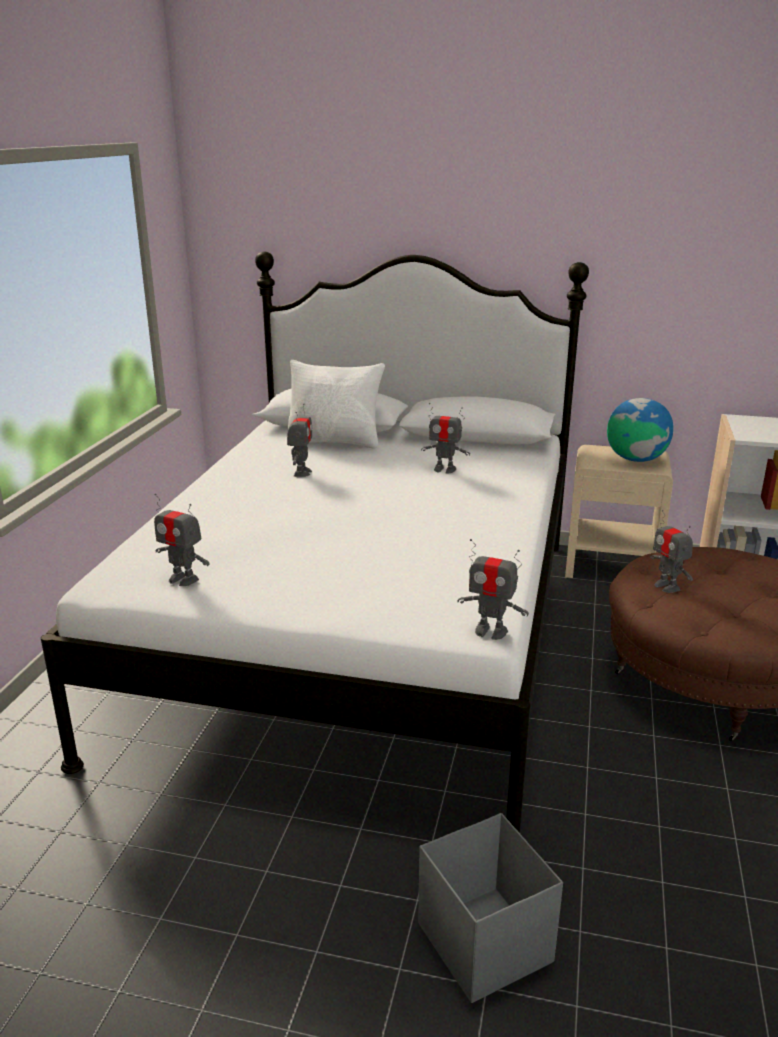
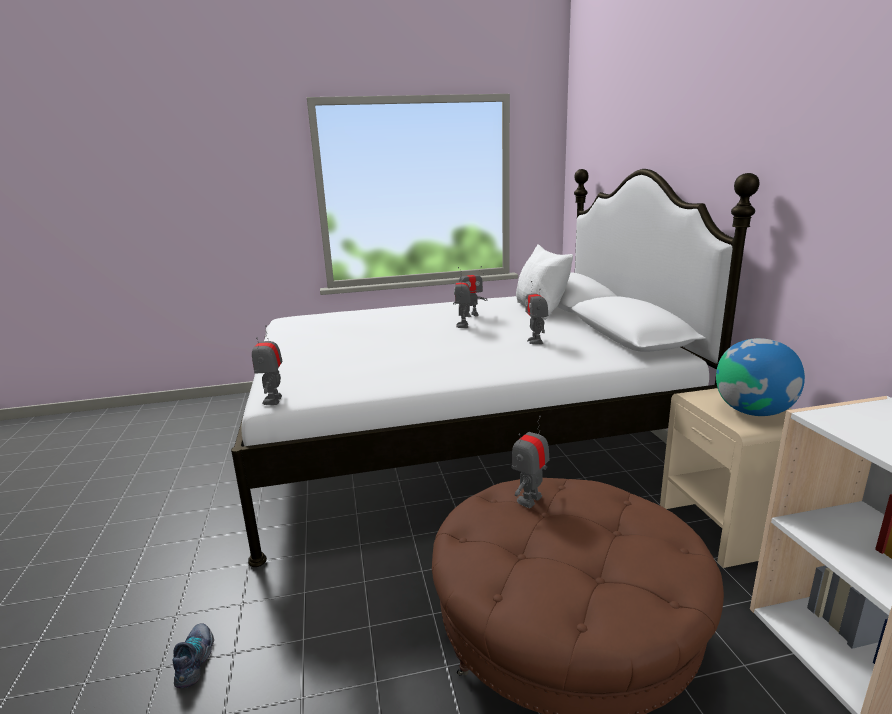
camera: 65 degrees right, 5 degrees down
(183, 579) = (298, 327): toy robot -> toy robot (463, 325)
(484, 941) = (166, 573): grey storage box -> none
(663, 915) = (195, 659): none -> shoe

